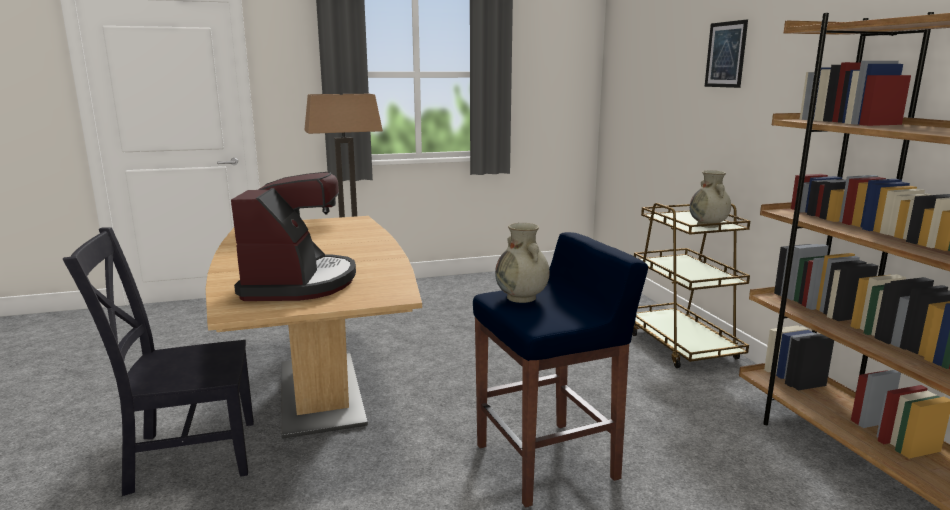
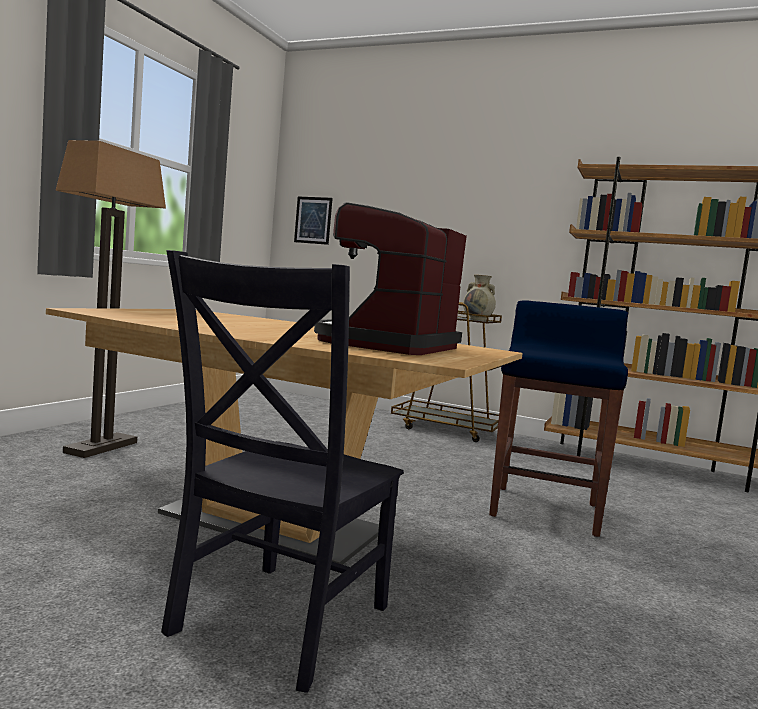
camera: 50 degrees left, 10 degrees down
(299, 283) = (386, 345): coffee machine -> coffee machine turned 105 degrees counterclockwise
(522, 298) = (541, 352): beige vase -> none
(725, 54) = (455, 186): picture -> picture (313, 220)

